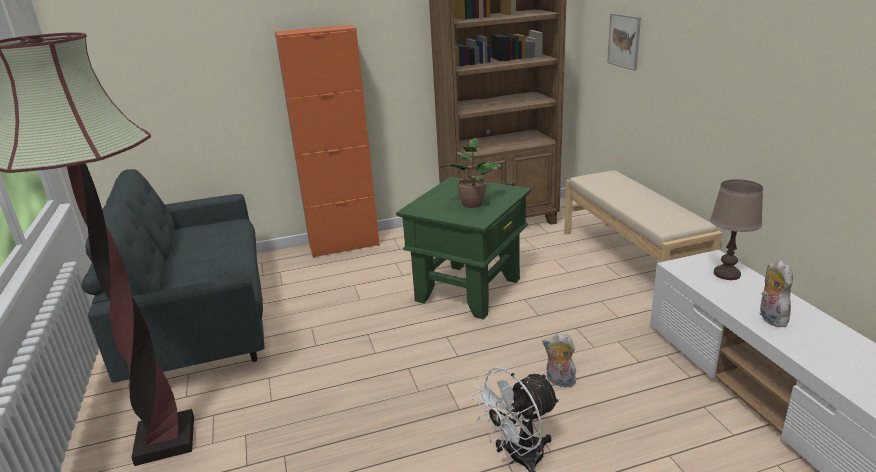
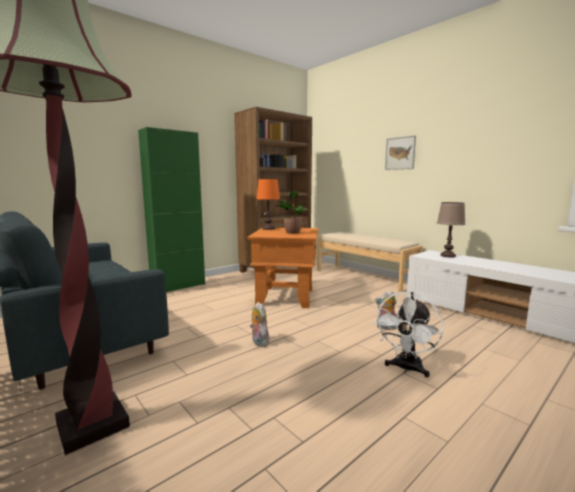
camera: 25 degrees left, 15 degrees down
(344, 245) = (178, 286): orange cabinet -> green cabinet
(452, 185) = (268, 229): none -> orange table lamp
(469, 289) = (286, 296): green side table -> orange side table
(624, 41) = (340, 160): picture -> picture (400, 153)
(770, 318) = (492, 265): plush toy -> plush toy (258, 342)

